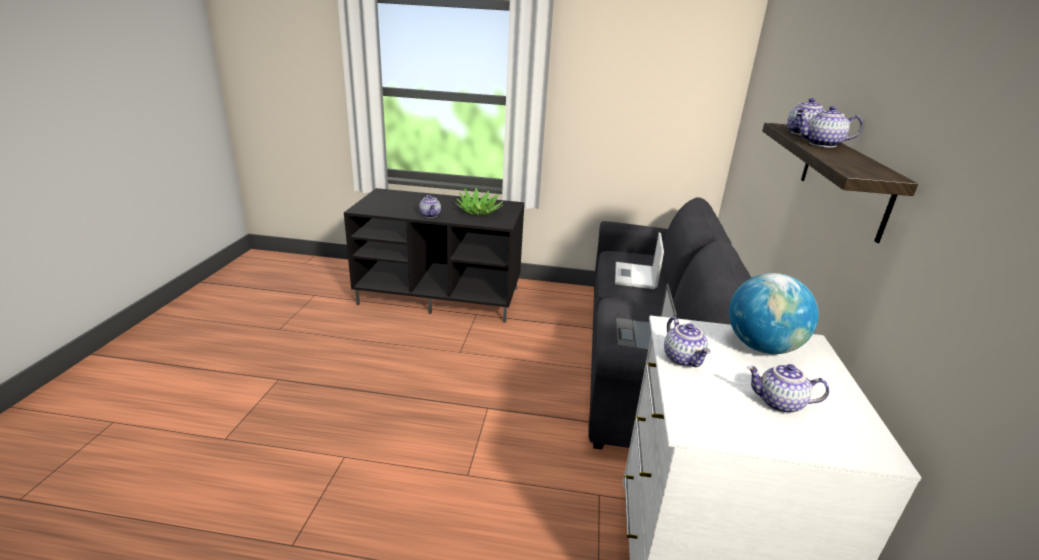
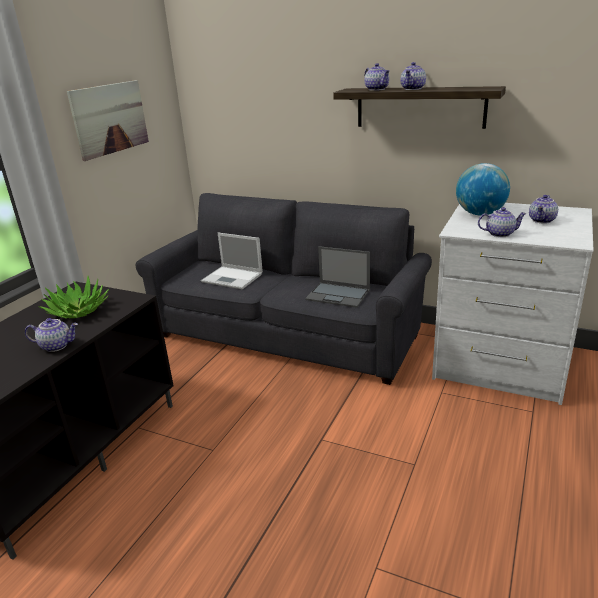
camera: 70 degrees left, 0 degrees up
(634, 96) = (110, 118): none -> picture

